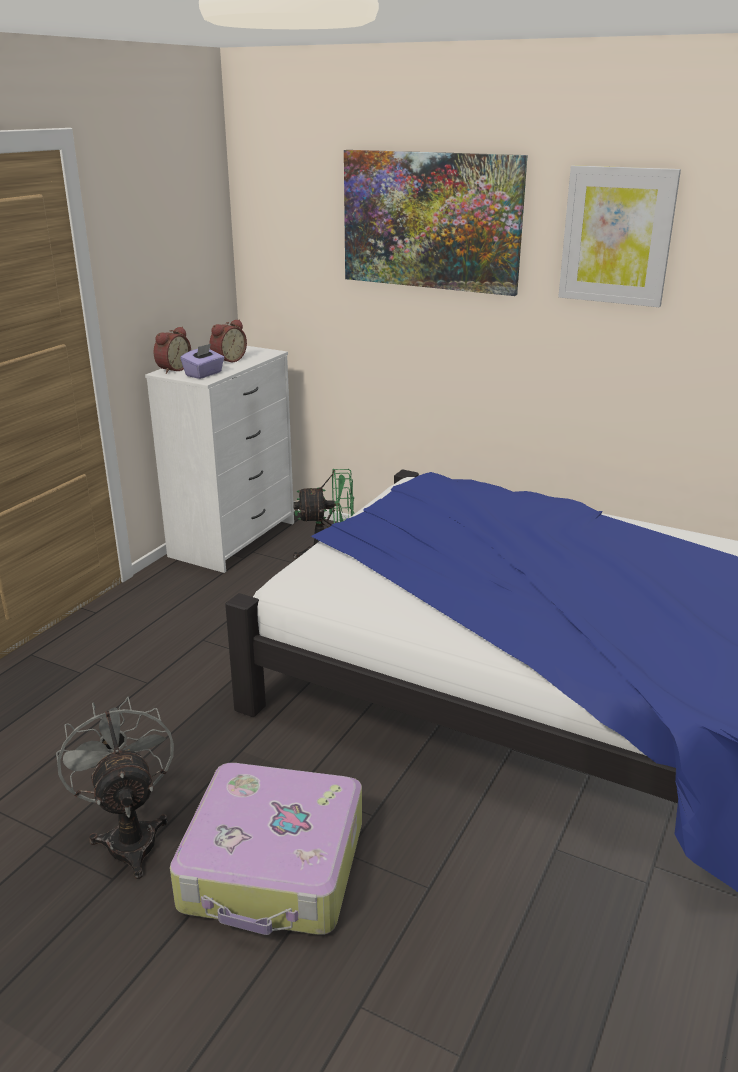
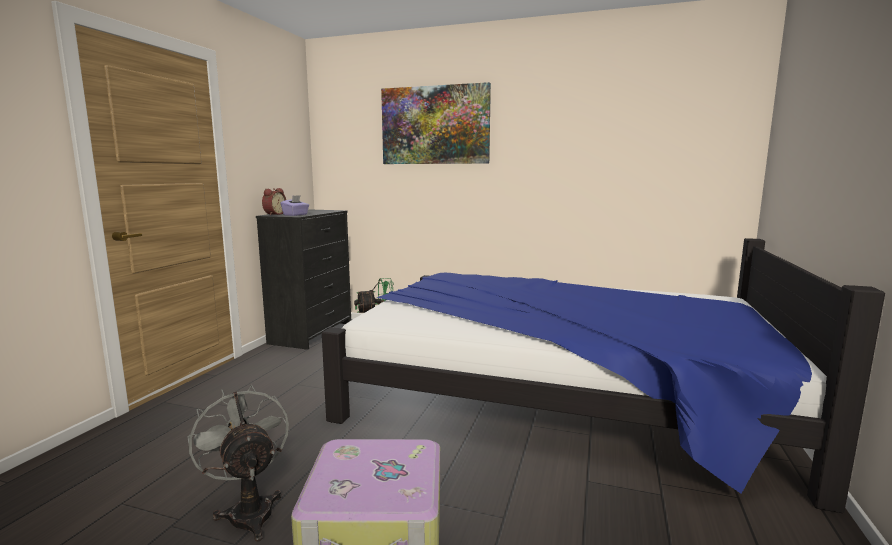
camera: 10 degrees left, 15 degrees down
(227, 360) = (310, 212): alarm clock -> none
(234, 539) = (312, 333): white dresser -> black dresser
(617, 236) = (545, 123): picture -> none

